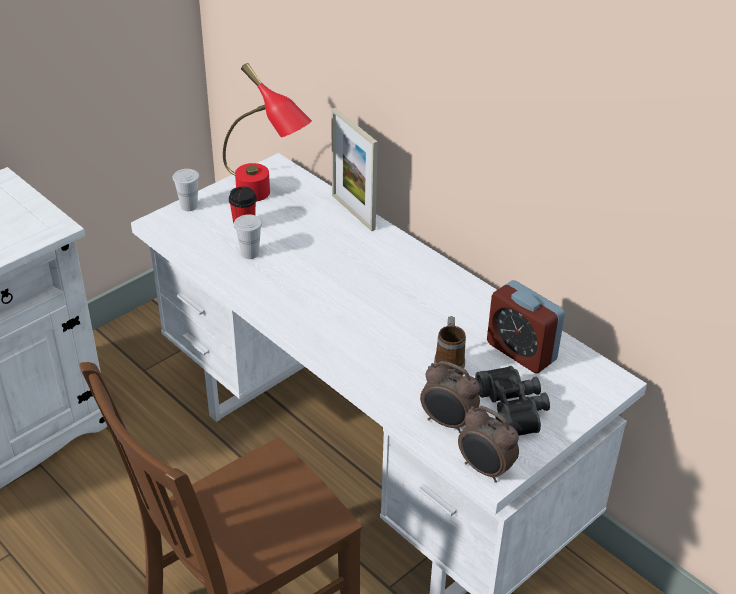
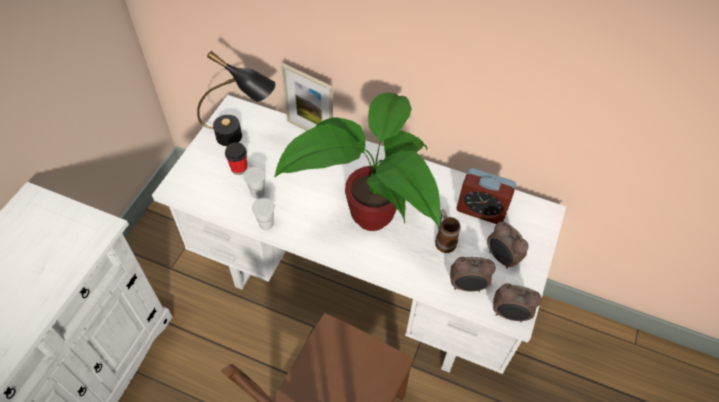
camera: 25 degrees left, 15 degrees up
(189, 206) = (188, 165): white cup -> white cup (266, 224)
(266, 198) = (241, 138): red table lamp -> black table lamp
(362, 317) = (365, 220): none -> potted plant
(514, 409) = (501, 258): black binoculars -> alarm clock

